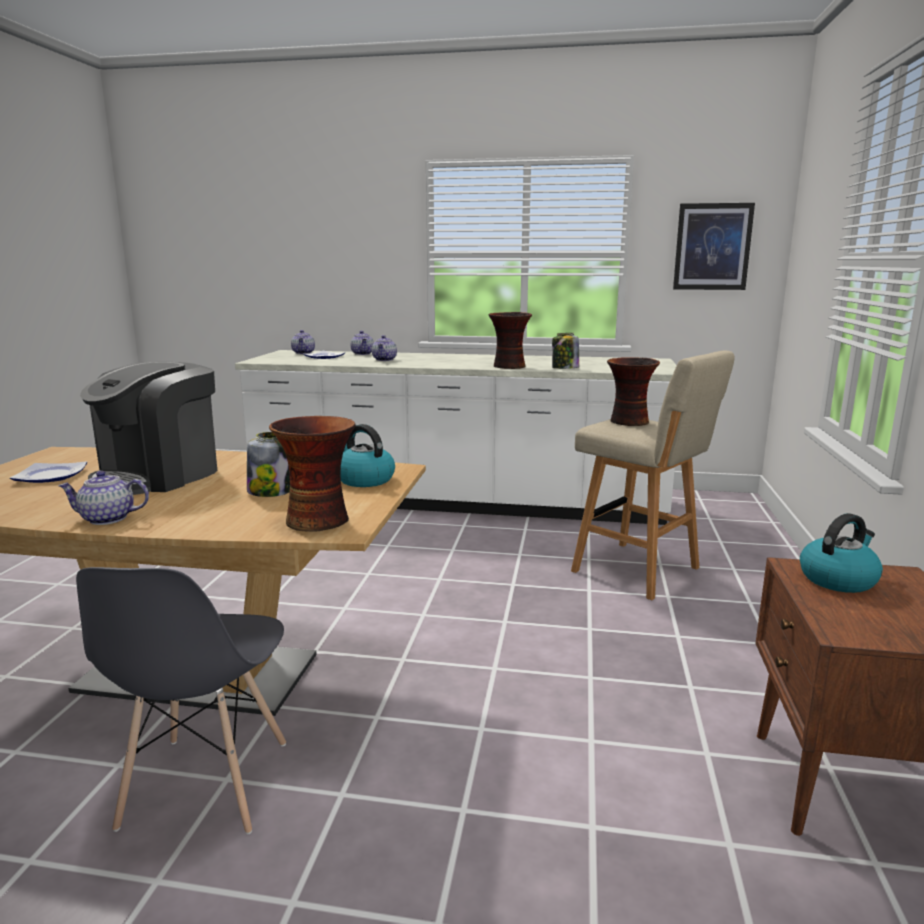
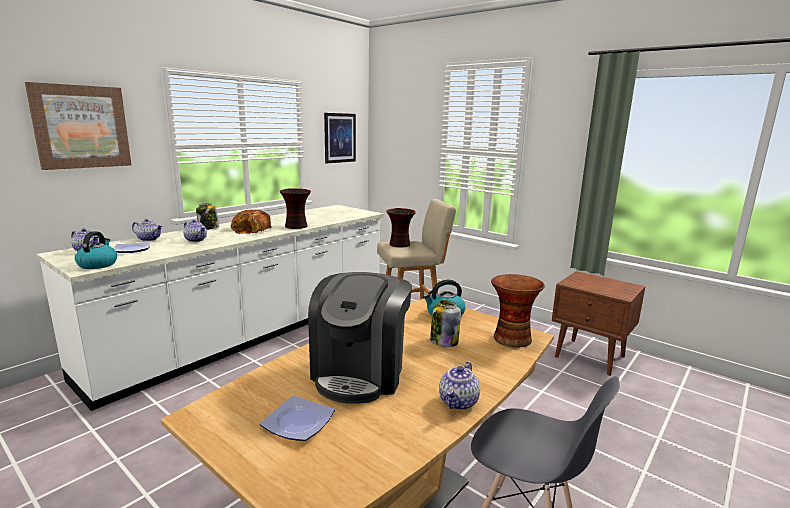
camera: 60 degrees left, 0 degrees up
(159, 476) = (360, 372): coffee machine -> coffee machine turned 45 degrees clockwise
(341, 232) = (81, 127): none -> picture
(458, 362) = (252, 230): none -> bread
(564, 368) = (326, 221): jar -> jar (208, 228)
(838, 579) = (581, 282): kettle -> kettle (98, 264)

